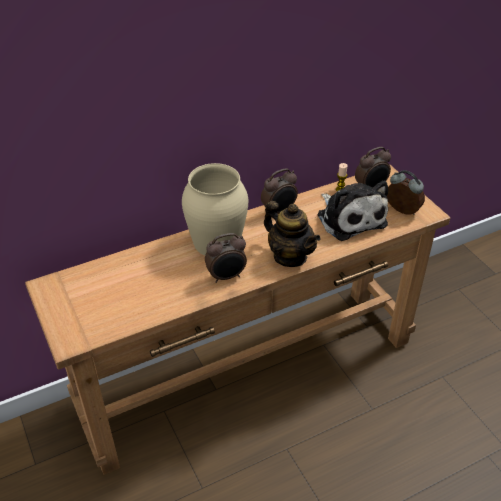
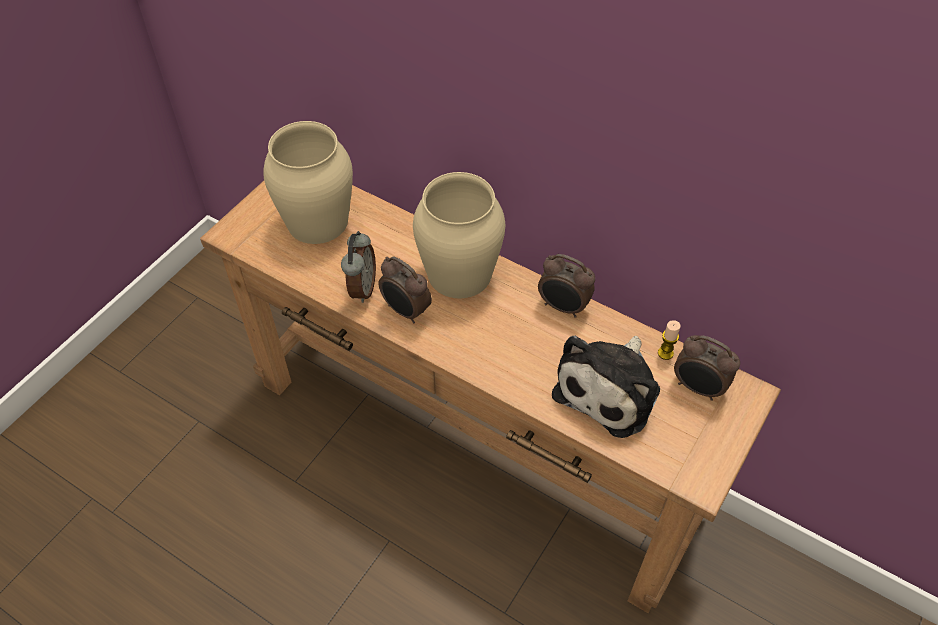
camera: 60 degrees right, 10 degrees up
(107, 290) = (317, 222): none -> beige vase
(290, 256) = (484, 356): teapot -> none
(401, 211) = (675, 445): alarm clock -> alarm clock (361, 288)

